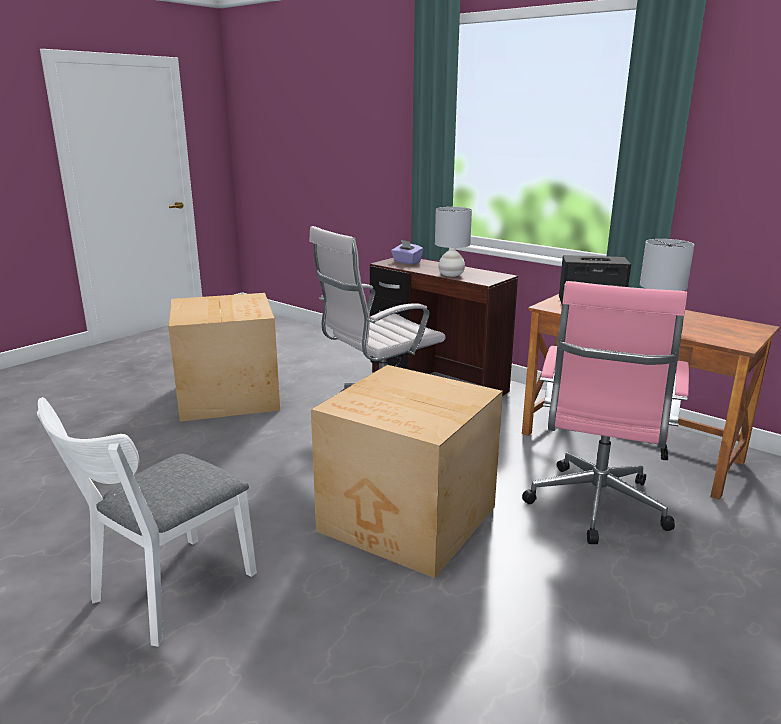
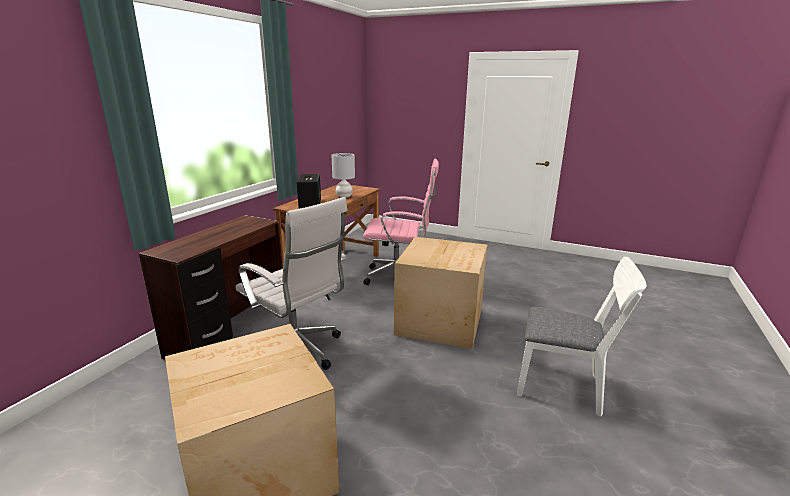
camera: 105 degrees left, 0 degrees up
(406, 262) = (178, 248): purple tissue box -> none
(451, 275) = (240, 231): grey table lamp -> none

